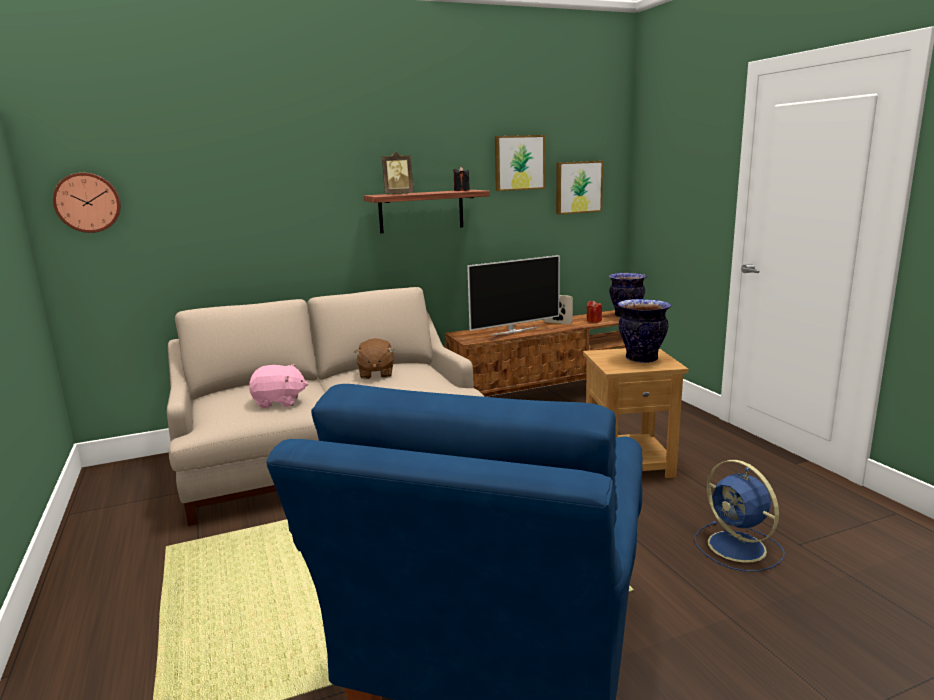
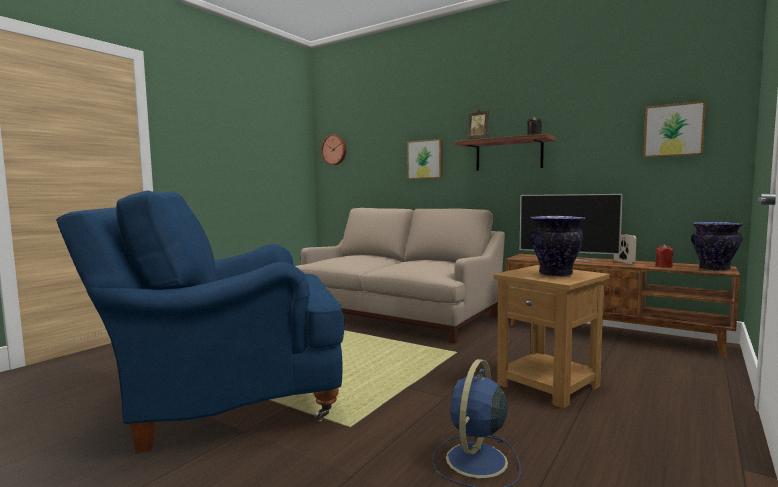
camera: 55 degrees right, 10 degrees down
(279, 402) = (351, 260): pink plush toy -> none
(376, 374) = (422, 261): brown plush toy -> none
(518, 163) = (602, 111): picture -> picture (425, 159)

